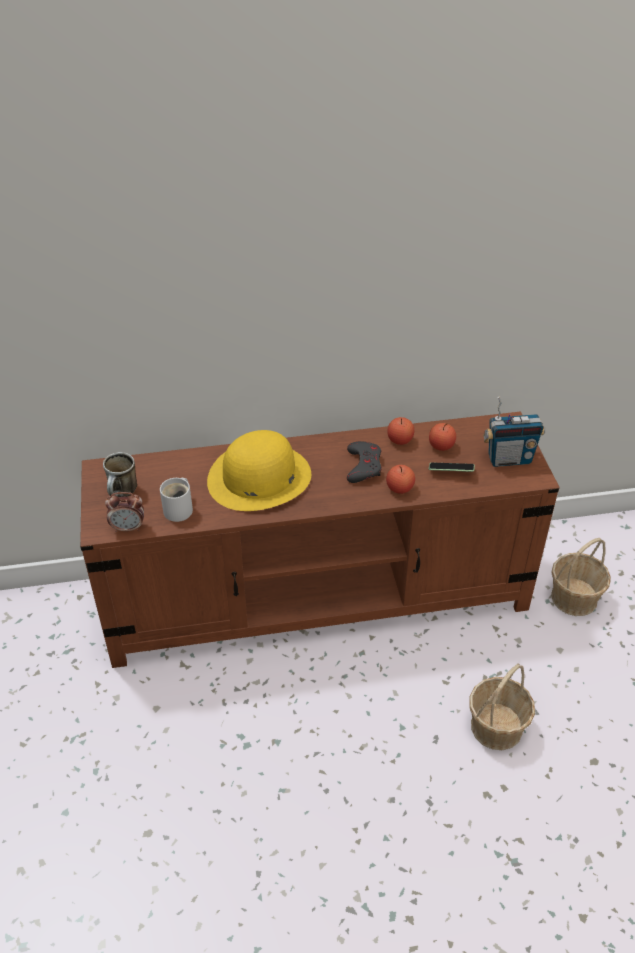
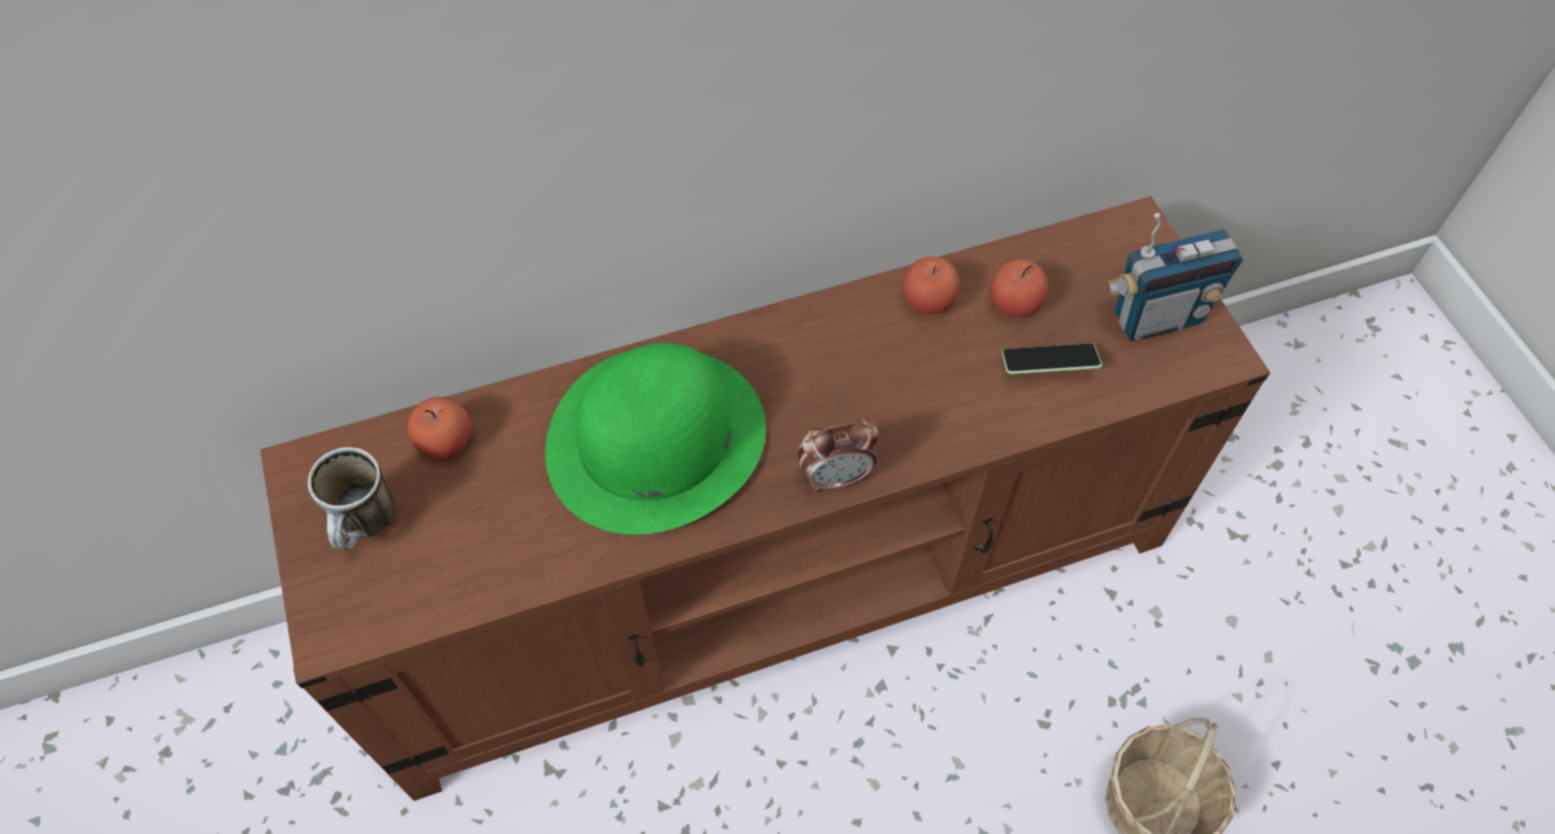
camera: 10 degrees left, 15 degrees up
(128, 528) = (396, 617): alarm clock -> alarm clock (836, 477)
(180, 509) = (501, 548): white mug -> none
(259, 478) = (656, 440): yellow hat -> green hat
(363, 466) = (868, 377): grey game controller -> none
(399, 488) = (954, 423): apple -> apple (446, 442)
(574, 598) = (1236, 507): basket -> none

